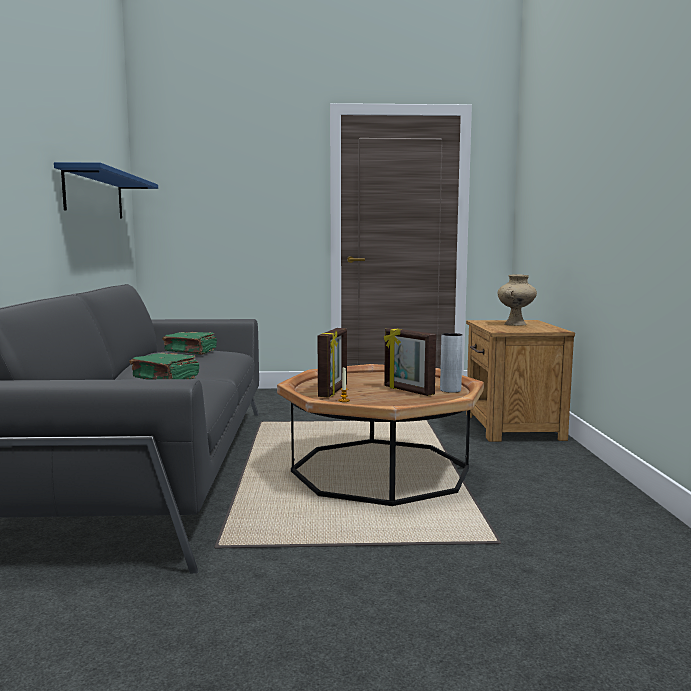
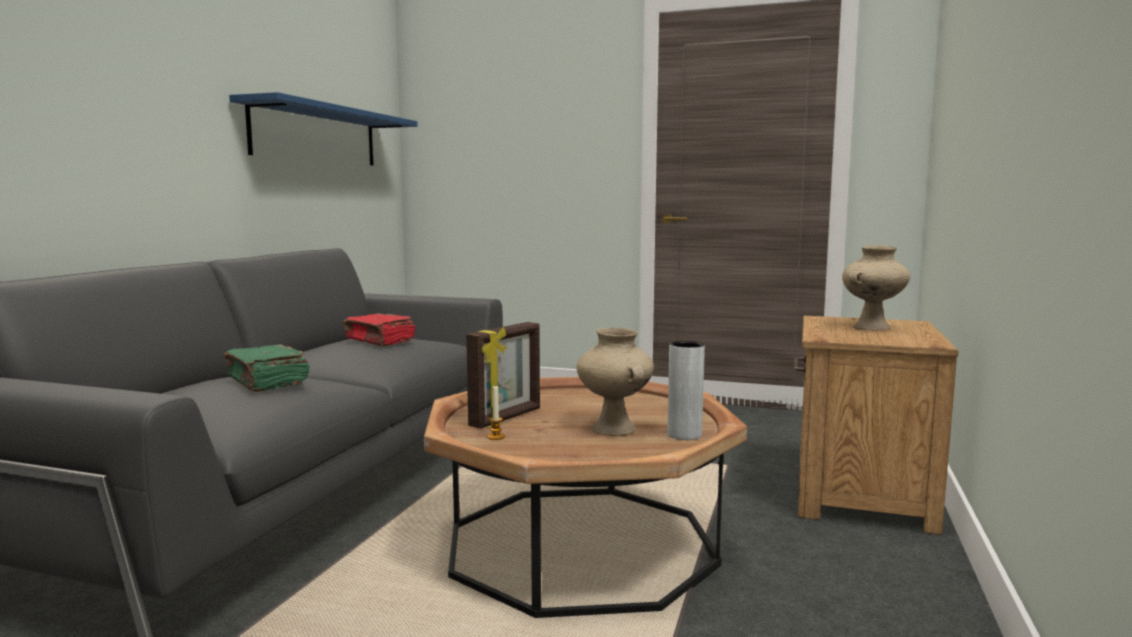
camera: 20 degrees right, 0 degrees up
(191, 351) = (380, 341): green book -> red book
(408, 391) = (615, 429): picture frame -> beige vase

